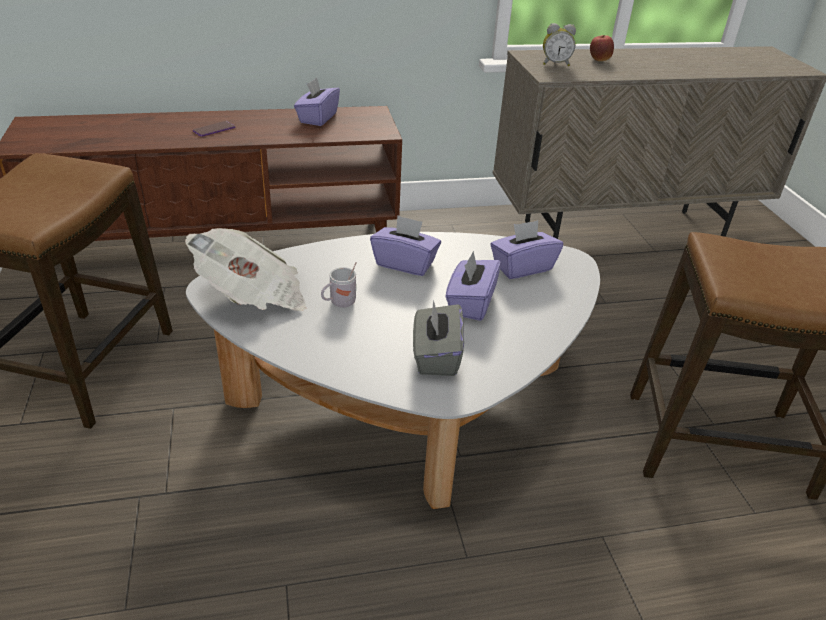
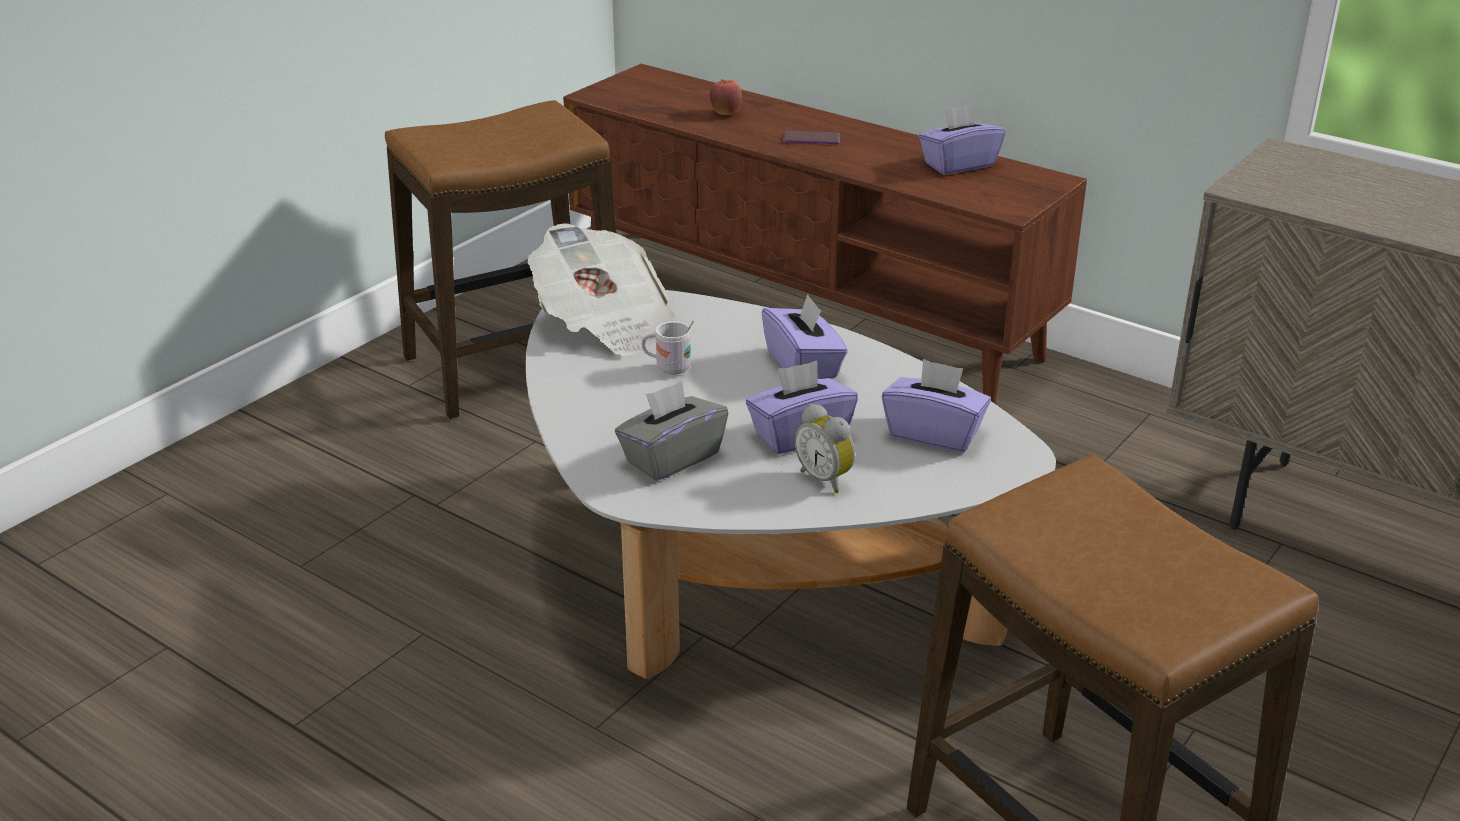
camera: 50 degrees right, 5 degrees down
(555, 64) = (1298, 177): alarm clock -> alarm clock (826, 479)
(599, 60) = (1398, 194): apple -> apple (726, 113)

